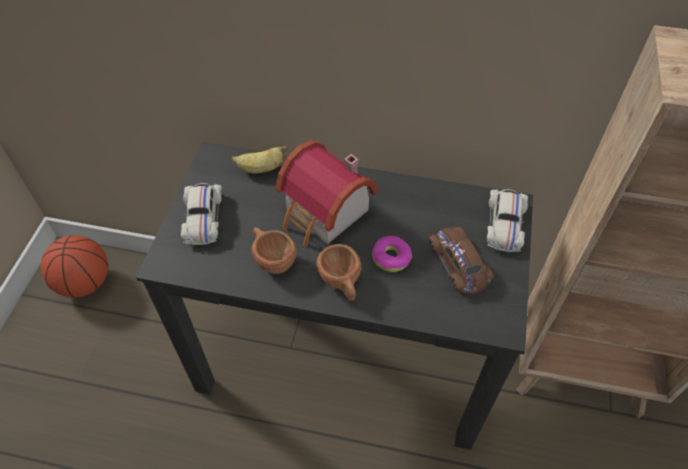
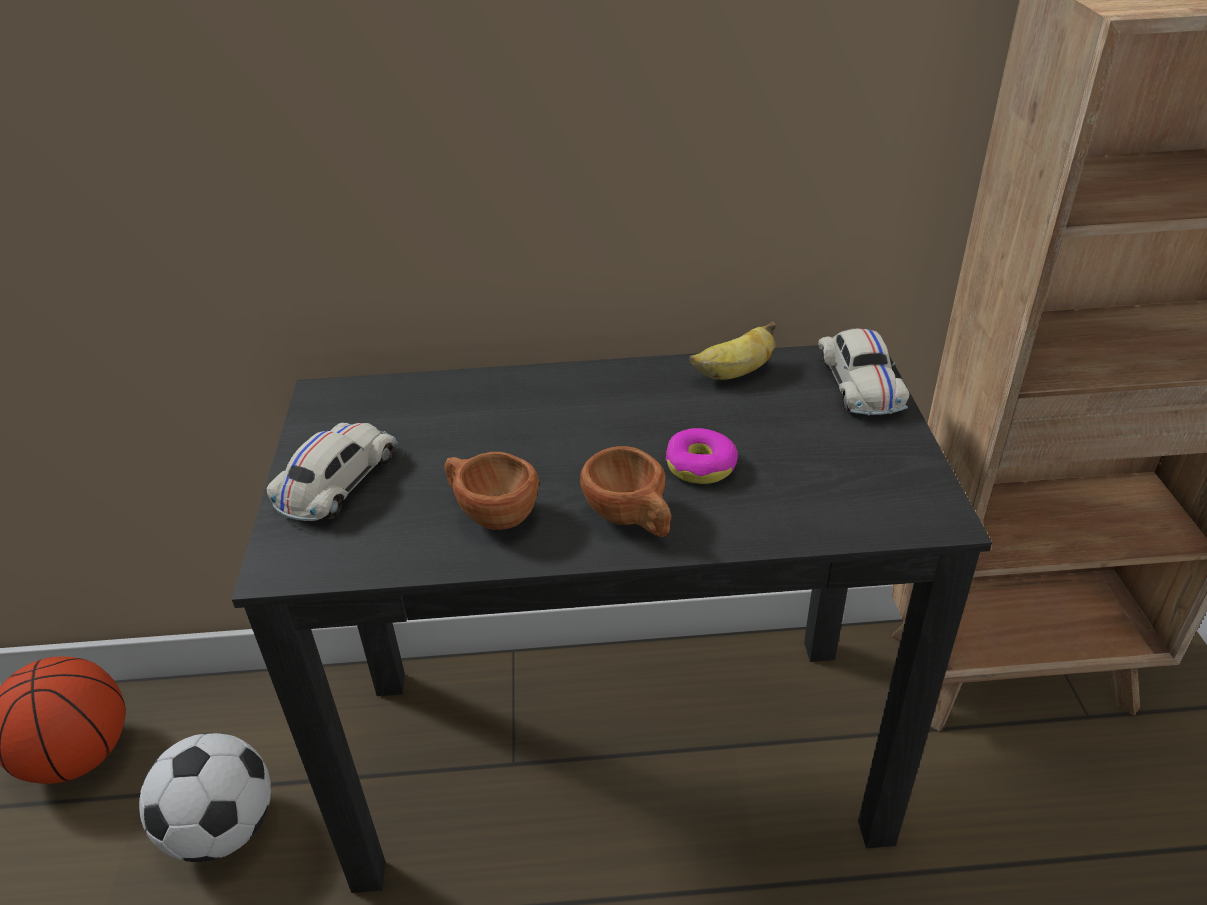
camera: 15 degrees left, 15 degrees down
(143, 341) = (223, 829): none -> football
(203, 218) = (337, 481): white toy car -> white toy car turned 135 degrees counterclockwise
(261, 169) = (419, 394): banana -> banana (734, 373)
(325, 215) = (559, 432): toy house -> none
(457, 263) = (815, 449): brown toy car -> none

